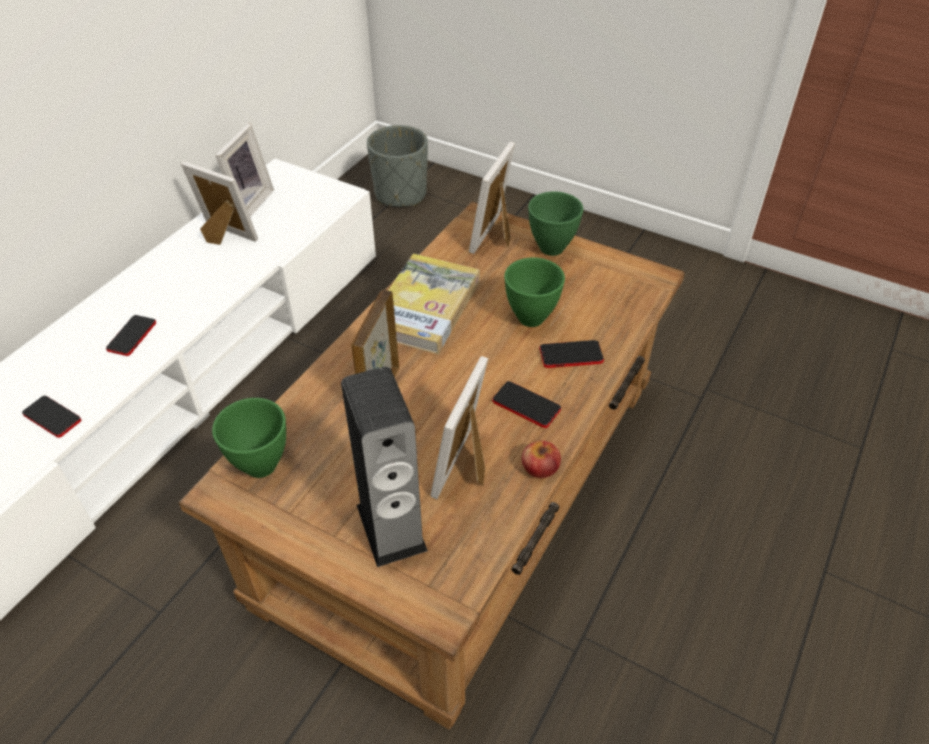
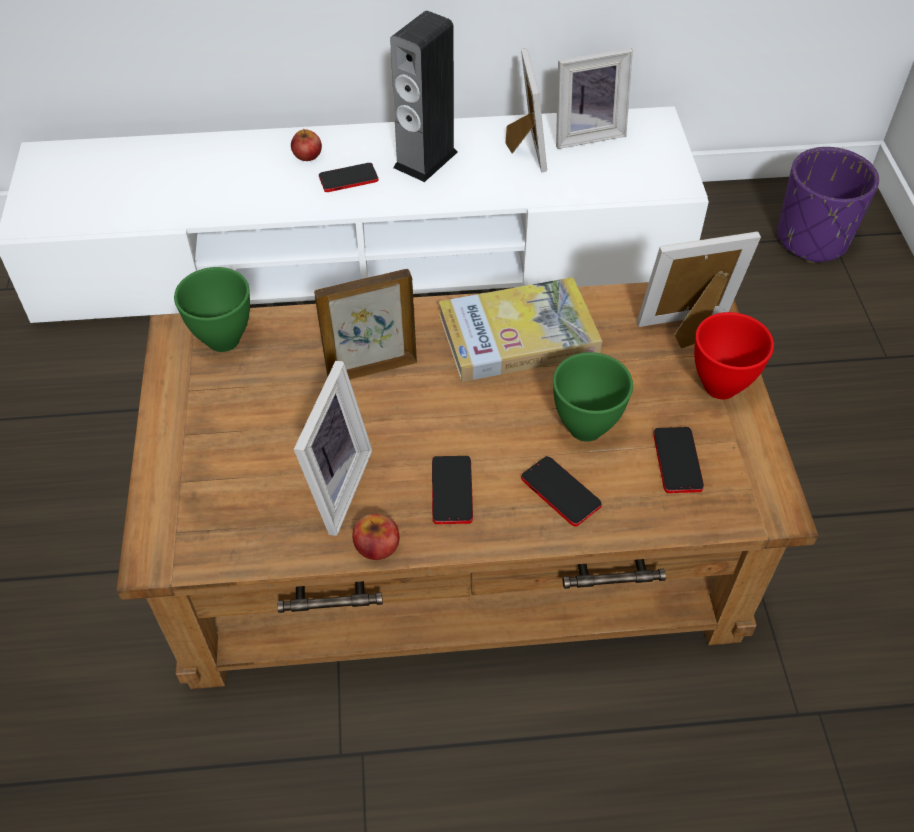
camera: 55 degrees right, 5 degrees up
(52, 417) = (226, 197): phone -> phone (677, 461)
(74, 346) = (307, 154): none -> apple
(391, 527) = (220, 468): speaker -> speaker (425, 160)
(400, 194) = (812, 240): grey planter -> purple planter
(467, 467) = (331, 487): picture frame -> picture frame turned 120 degrees clockwise
(552, 247) = (722, 386): green bowl -> red bowl

